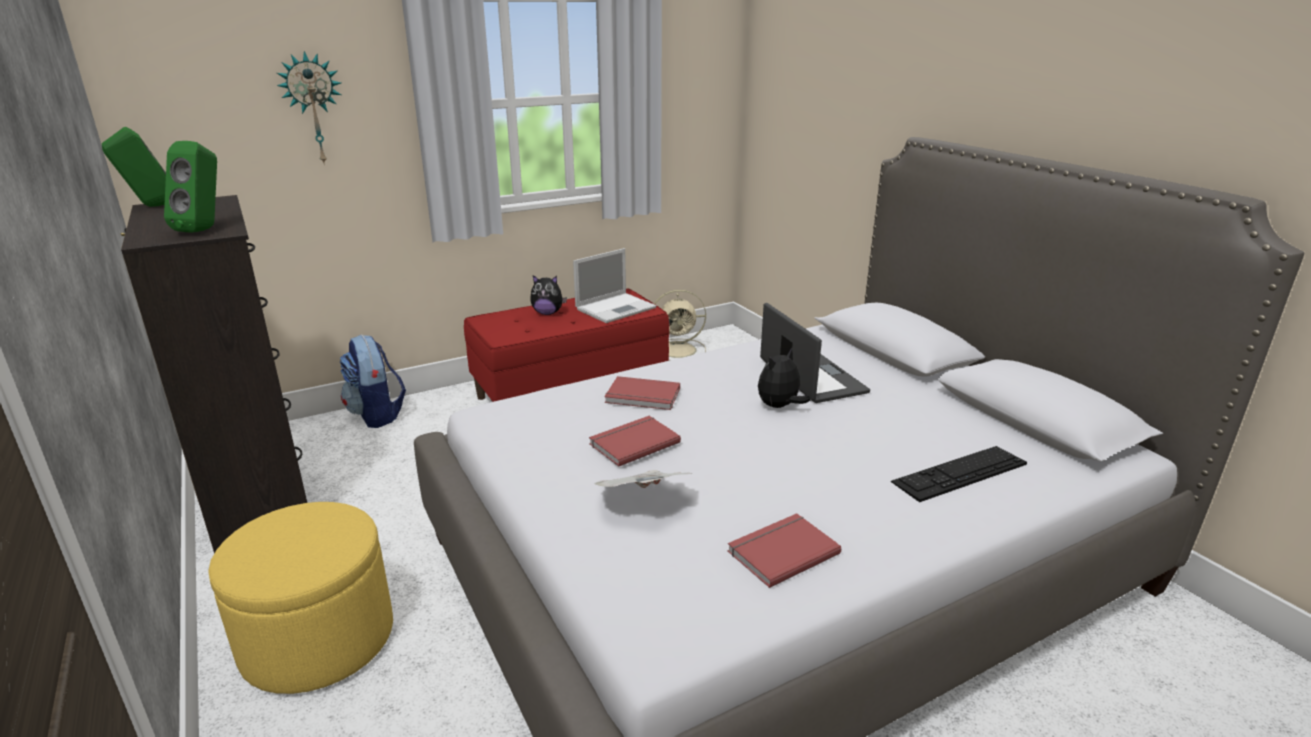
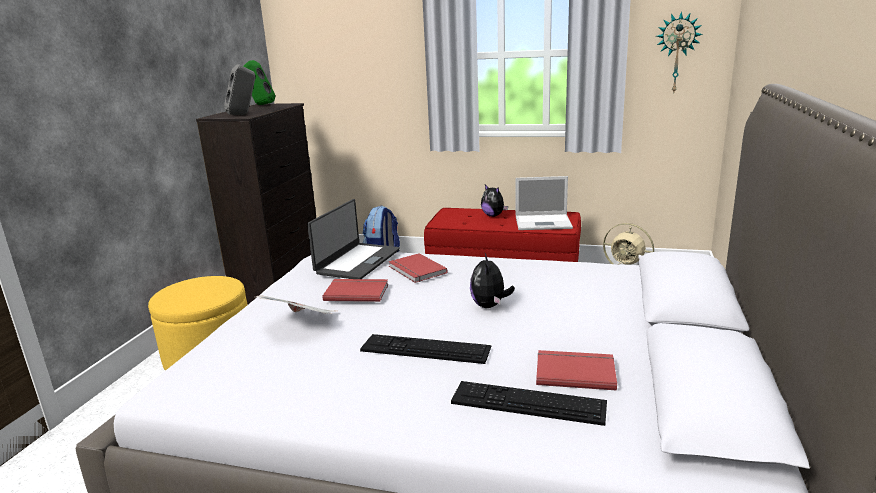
camera: 45 degrees right, 5 degrees down
(205, 229) = (243, 114): green speaker -> grey speaker
(313, 109) = (371, 56): wall clock -> wall clock (677, 53)
(779, 406) = (490, 306): plush toy -> plush toy turned 90 degrees counterclockwise
(781, 551) = (306, 383): red book -> red book (574, 371)
(809, 468) = (425, 348): none -> keyboard
(810, 377) = (558, 296): laptop -> laptop (357, 261)

